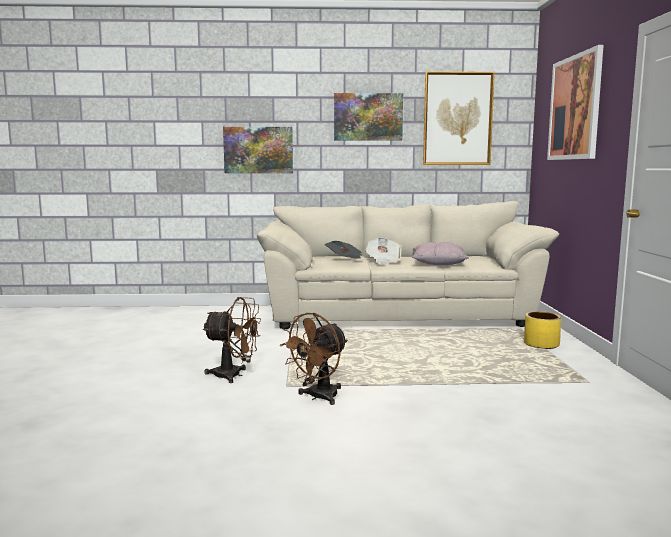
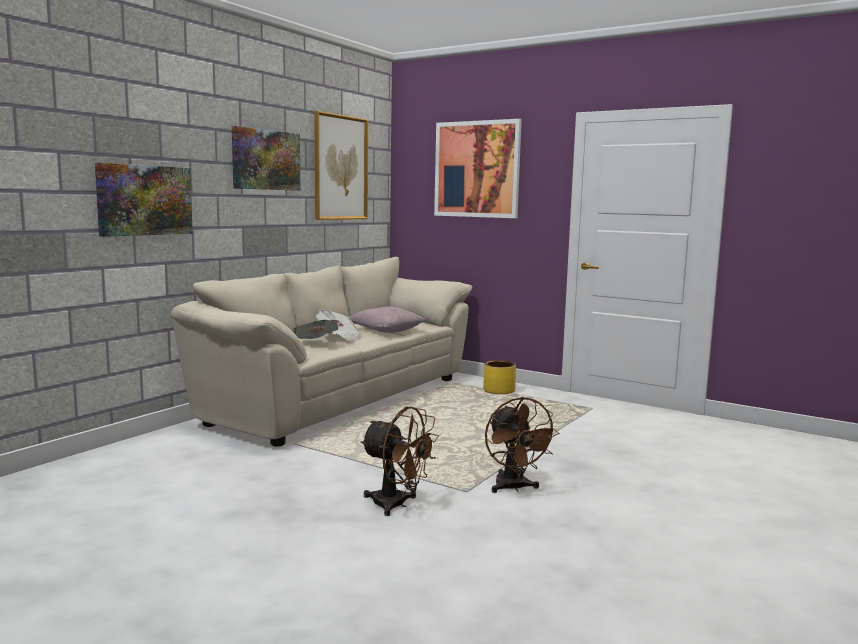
camera: 55 degrees left, 0 degrees up
(234, 375) = (397, 505): brown fan -> brown fan turned 75 degrees clockwise

